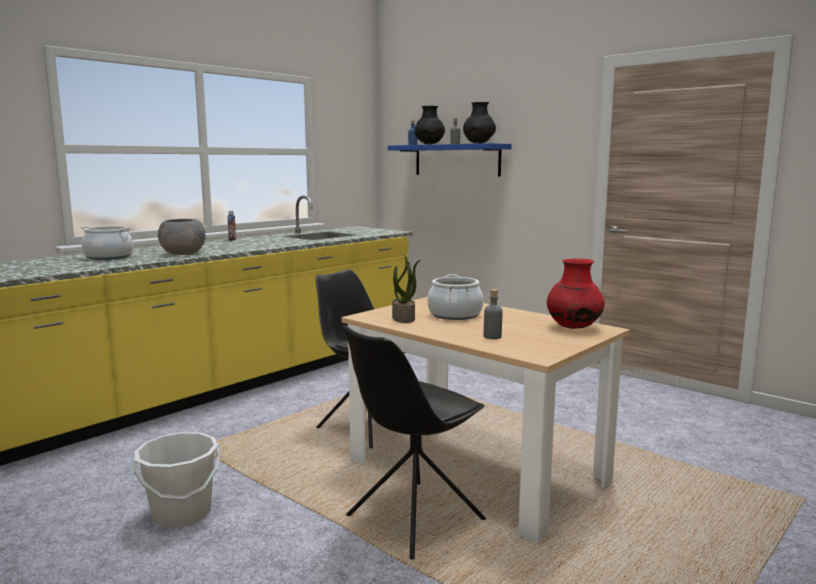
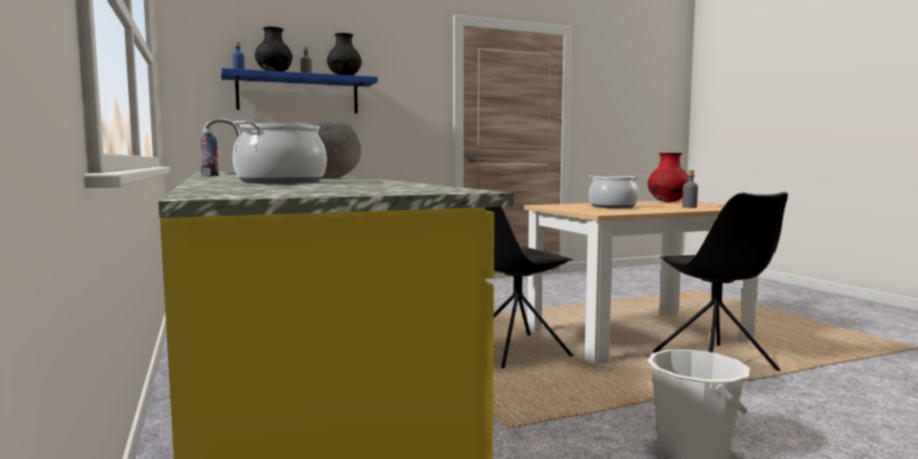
camera: 65 degrees left, 5 degrees down
(404, 319) = (619, 210): potted plant -> none

